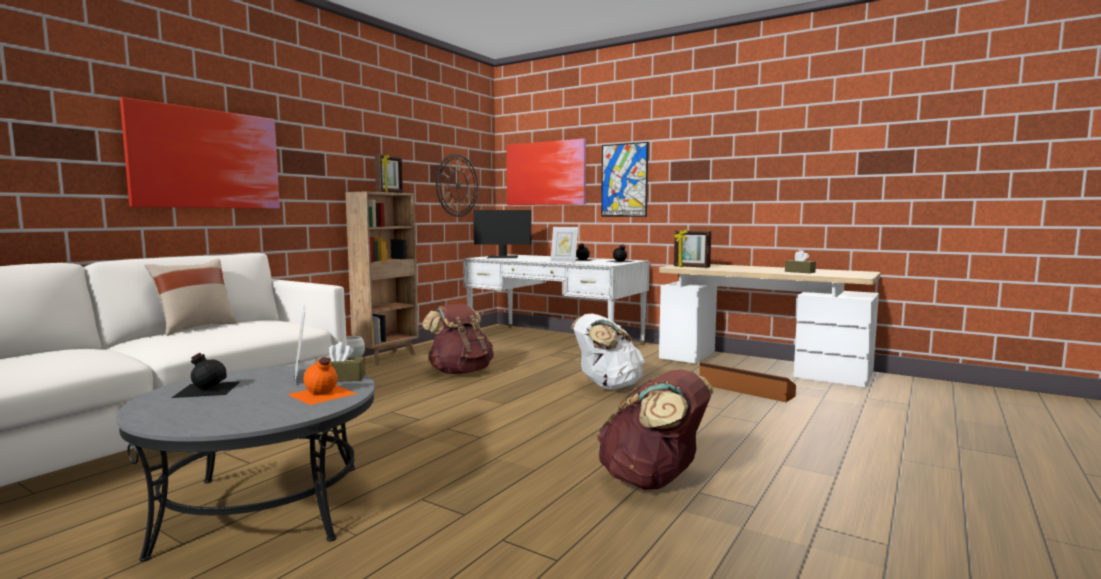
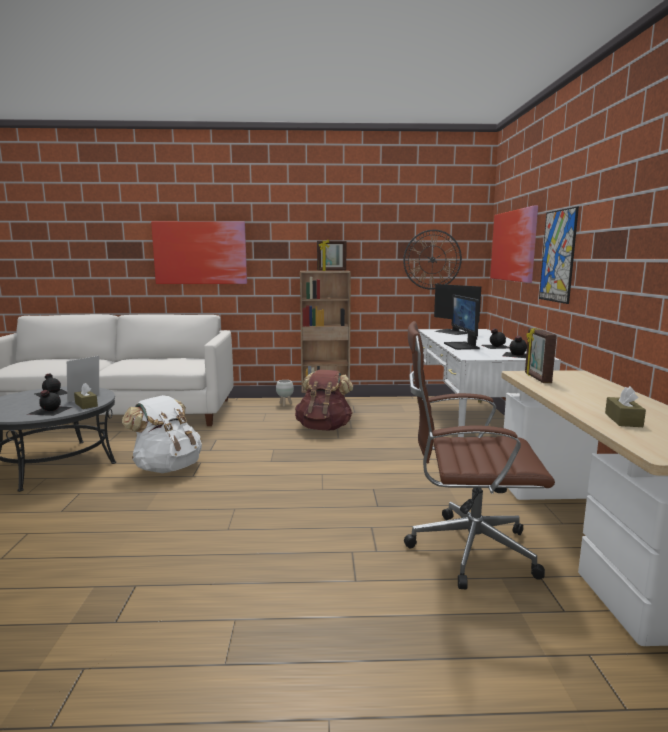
camera: 55 degrees right, 5 degrees up
(195, 328) = (157, 357): beige pillow -> none
(322, 394) = (49, 410): orange bottle -> black bottle
(564, 261) = (462, 346): picture frame -> monitor
(607, 386) = (367, 481): white backpack -> white backpack (167, 467)
(653, 481) = (148, 559): brown backpack -> none
(744, 390) = (465, 550): brown storage box -> brown office chair

